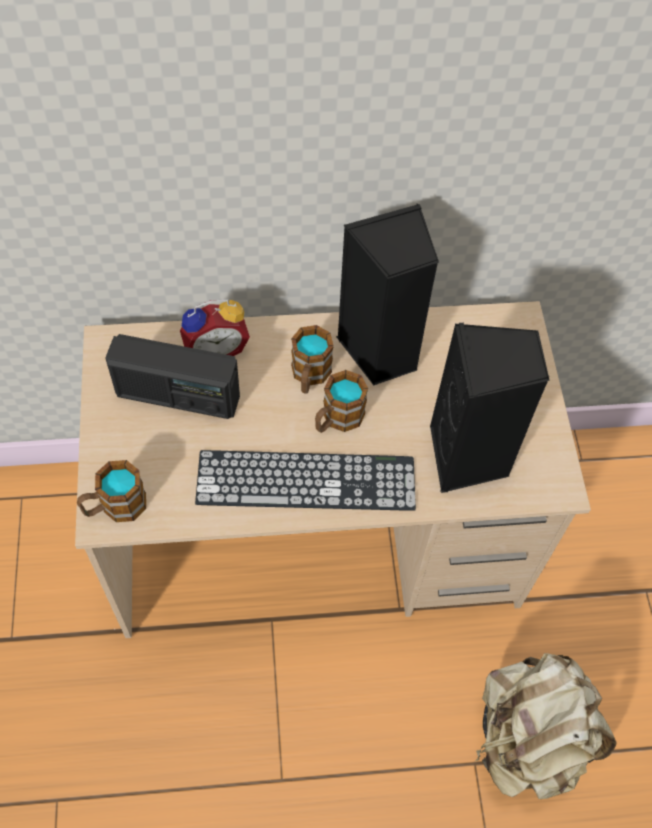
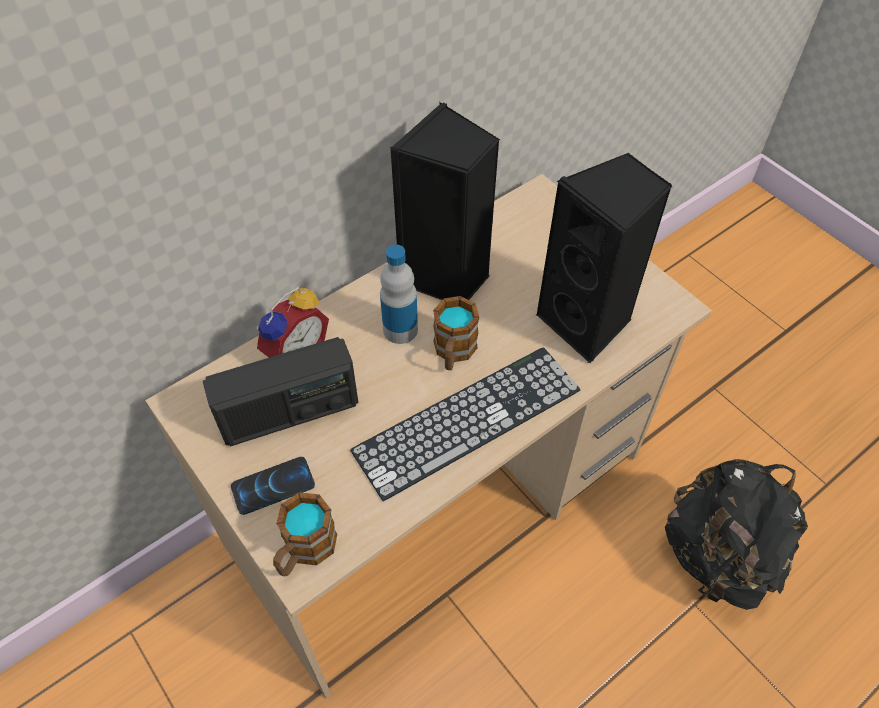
camera: 30 degrees left, 5 degrees down
(127, 445) = (273, 486): none -> phone
(309, 376) = (400, 329): mug -> bottle
(528, 738) = (718, 555): beige backpack -> black backpack

